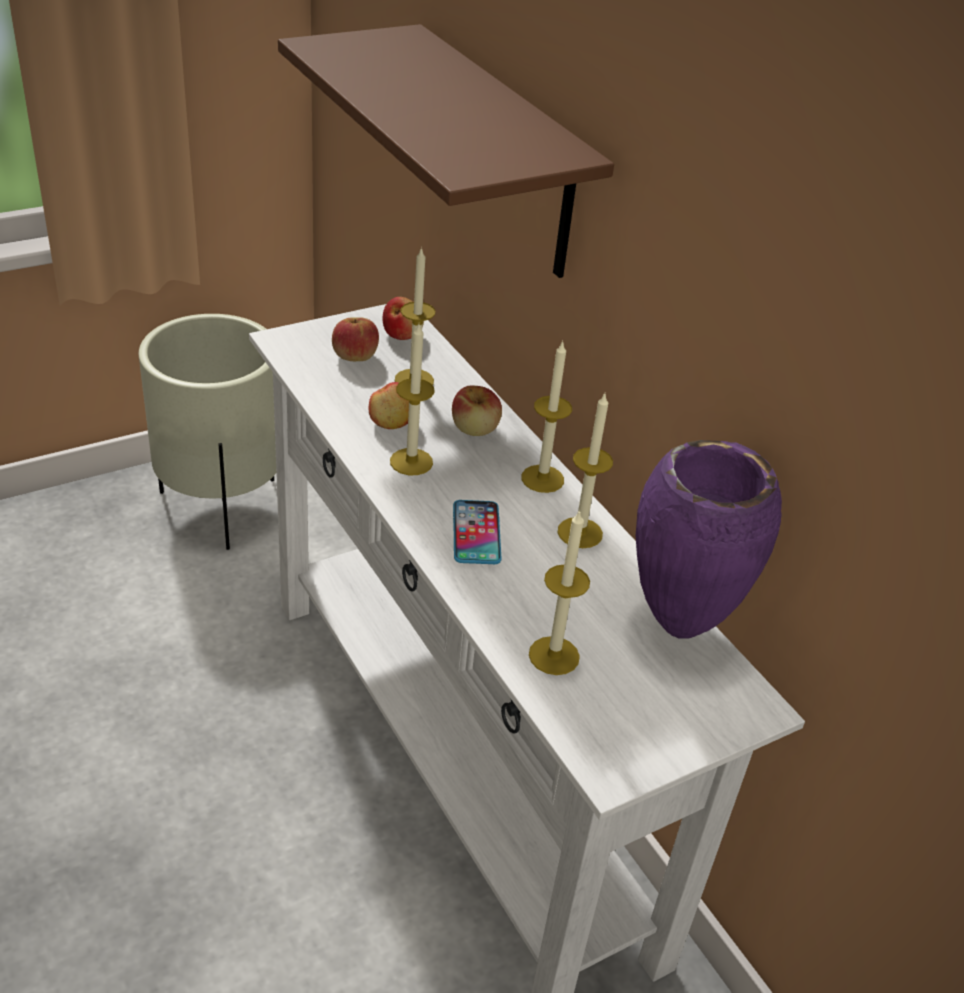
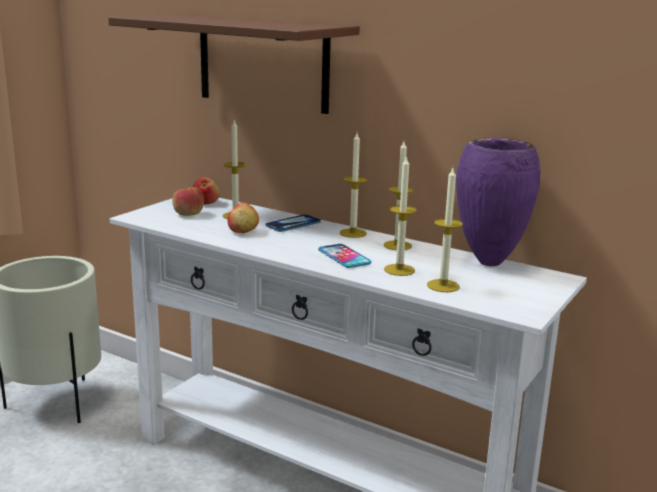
camera: 25 degrees left, 20 degrees down
(411, 462) = (273, 241): candle -> candle (399, 270)
(475, 428) = (293, 224): apple -> phone

